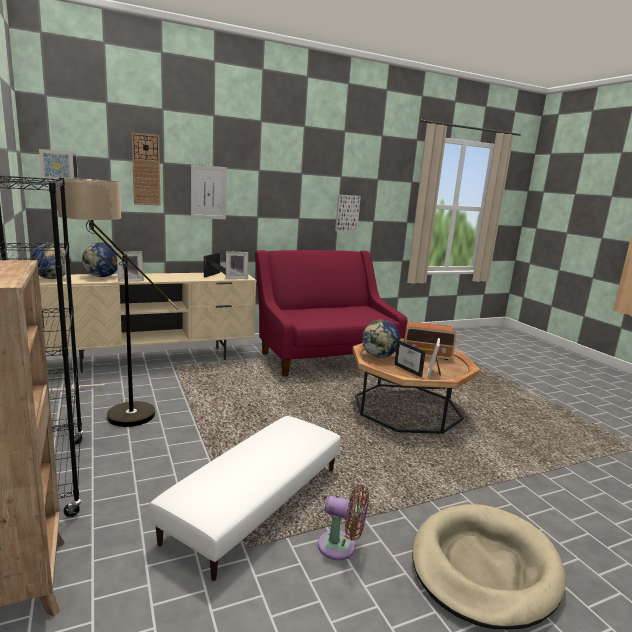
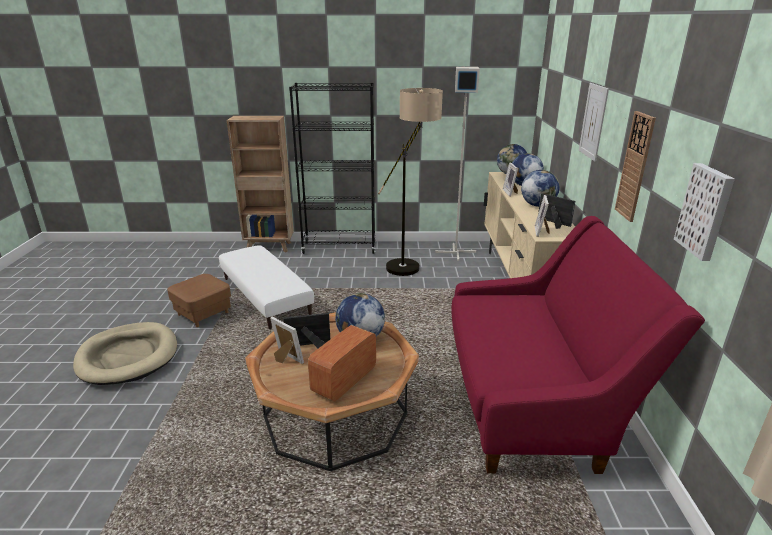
camera: 115 degrees right, 10 degrees up
(146, 170) = (571, 87): wall clock -> wall clock (635, 167)
(169, 276) = (537, 205): none -> globe
(341, 547) = (203, 314): brown fan -> brown ottoman

